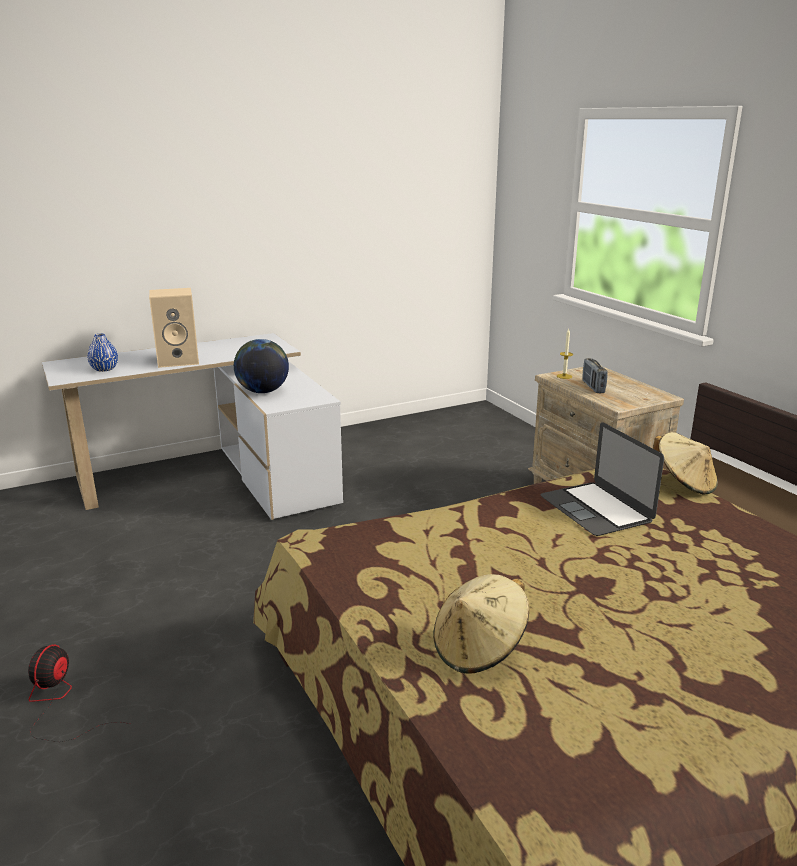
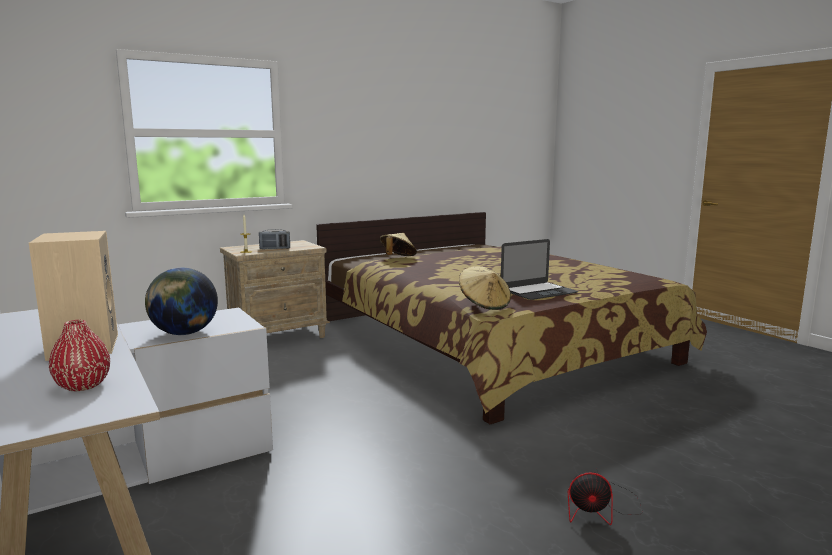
camera: 95 degrees left, 10 degrees down
(104, 369) = (83, 385): blue vase -> red vase
(479, 649) = (579, 283): beige hat -> beige hat (484, 304)
(596, 508) = (434, 268): laptop -> laptop (538, 291)

